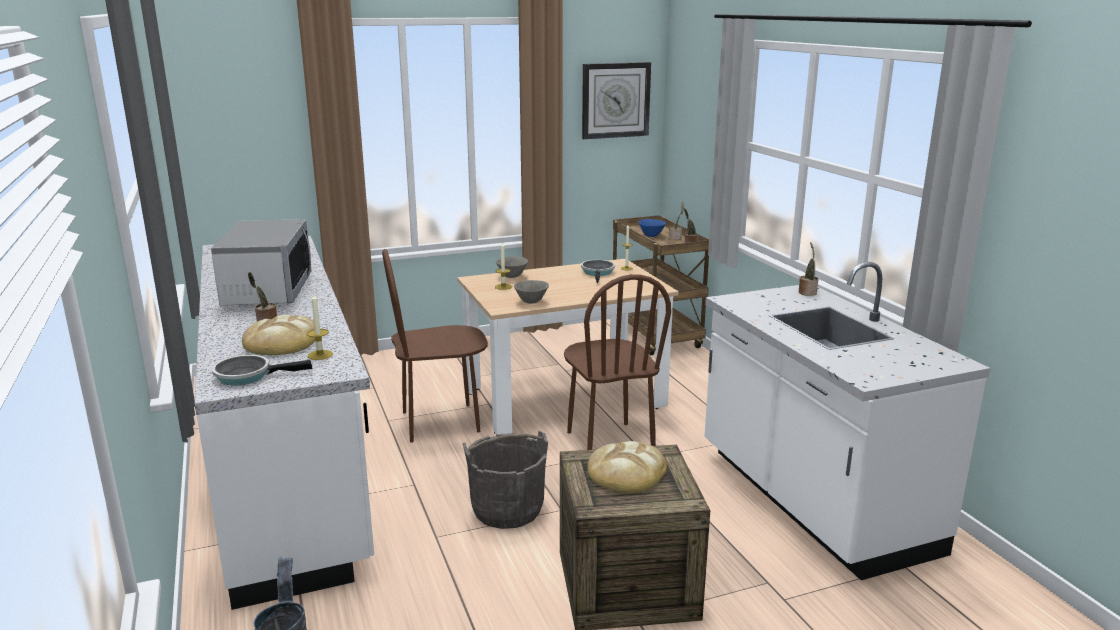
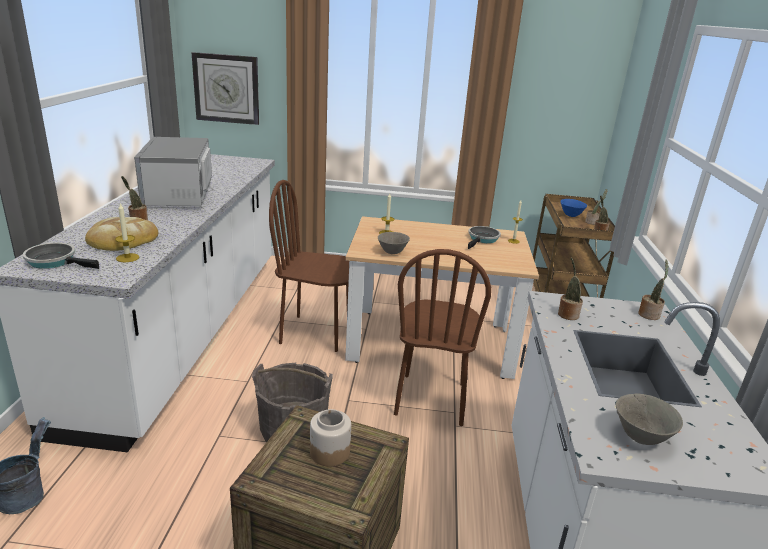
camera: 25 degrees right, 5 degrees up
(267, 291) = (179, 195): microwave -> microwave turned 150 degrees clockwise
(512, 276) = (405, 226): grey bowl -> grey bowl (641, 438)
(615, 100) = (569, 82): wall clock -> wall clock (226, 88)
(626, 472) = (329, 452): bread -> jar
(752, 306) = (567, 314): none -> potted plant

